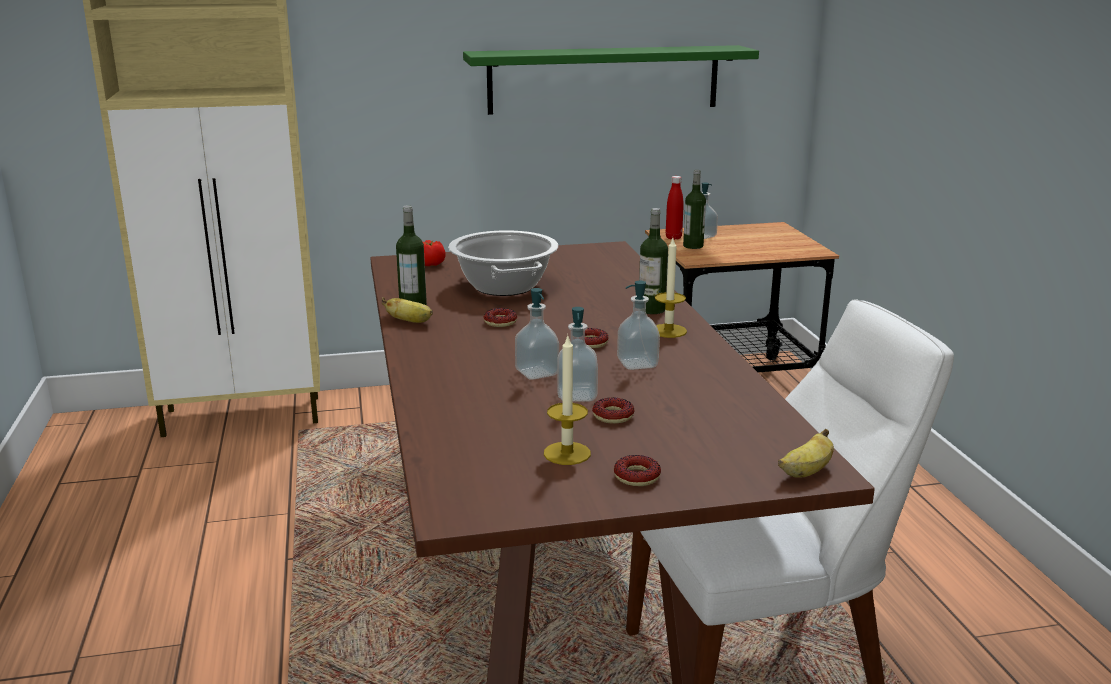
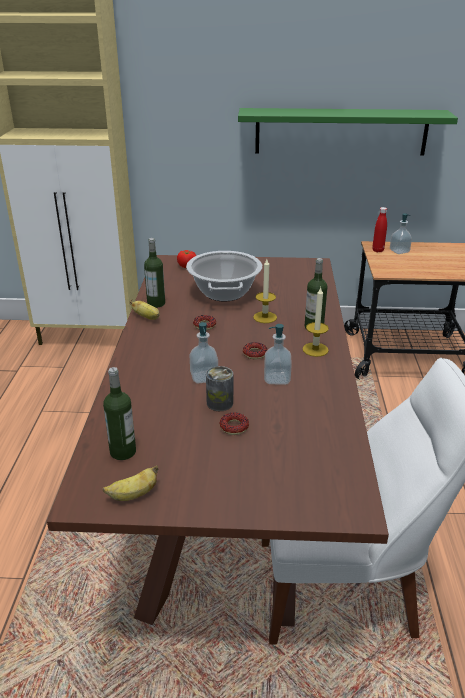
camera: 15 degrees right, 10 degrees up
(567, 453) = (184, 458): candle -> candle (265, 317)
(577, 395) = (220, 403): soap dispenser -> can
(637, 476) = (220, 489): donut -> none
(693, 246) = (388, 260): bottle -> bottle (123, 452)
(806, 472) = (343, 508): banana -> banana (133, 495)

